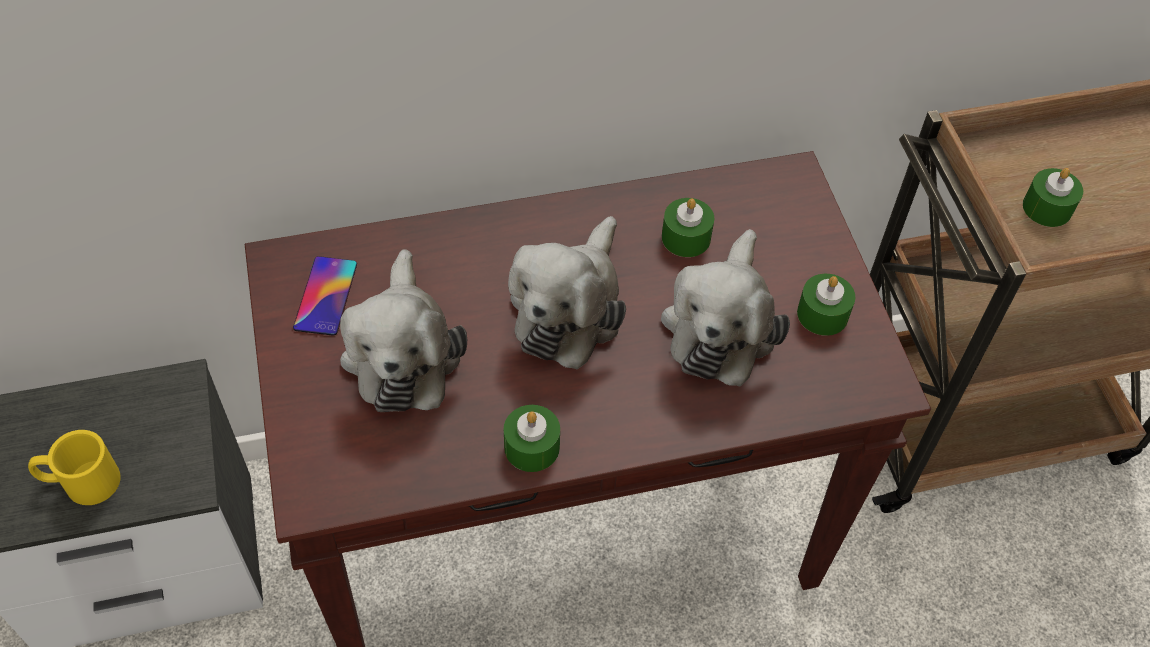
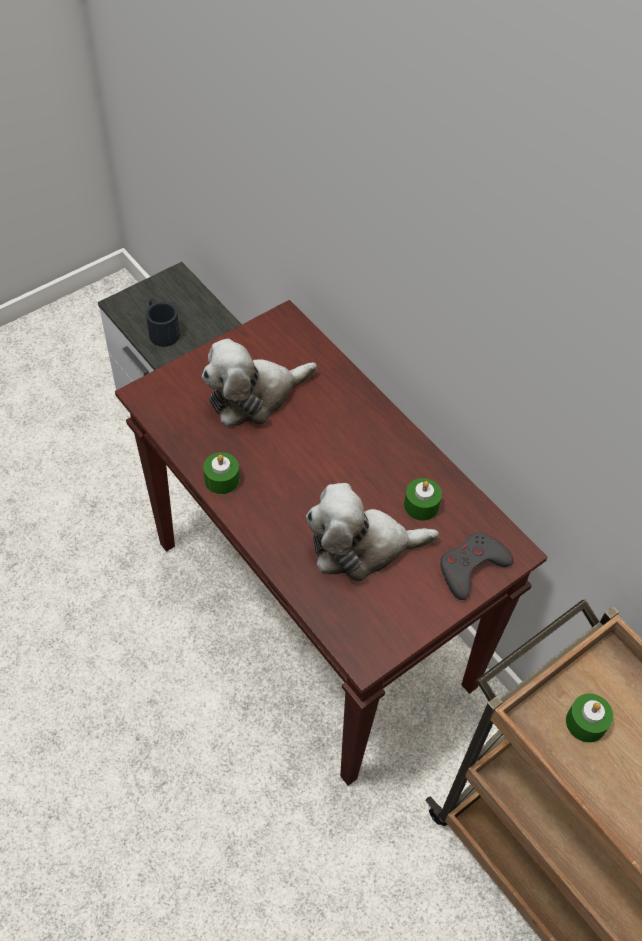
camera: 65 degrees right, 0 degrees up
(80, 482) = (161, 330): yellow mug -> black mug
(326, 296) = (273, 348): phone -> none
(569, 308) = (329, 463): plush toy -> none
(799, 226) = (471, 567): none -> grey game controller
(822, 314) = (403, 602): green candle -> none

